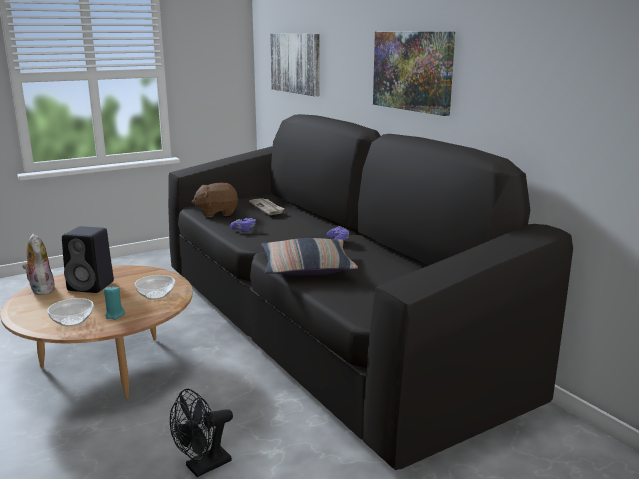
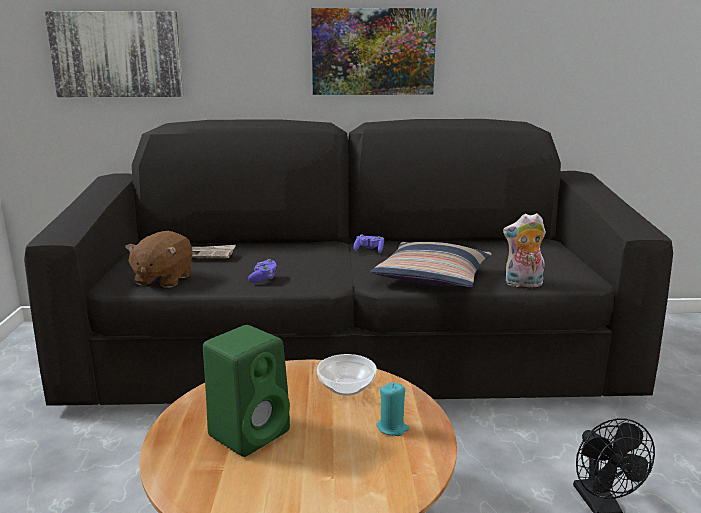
camera: 60 degrees left, 0 degrees up
(40, 290) = (204, 487): plush toy -> plush toy (522, 284)
(73, 321) = (383, 467): bowl -> none
(92, 286) = (250, 432): black speaker -> green speaker

